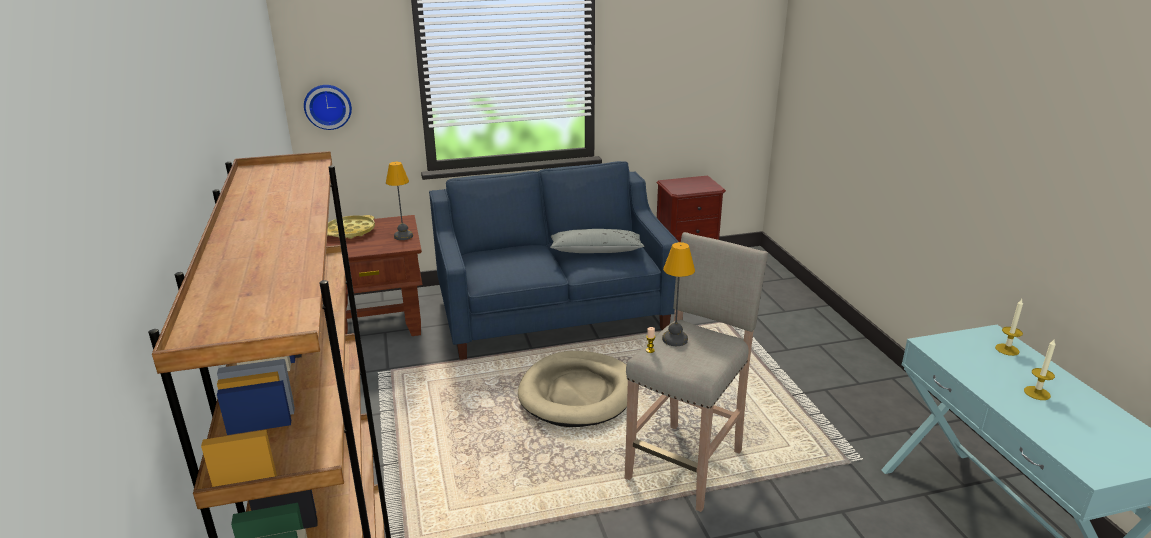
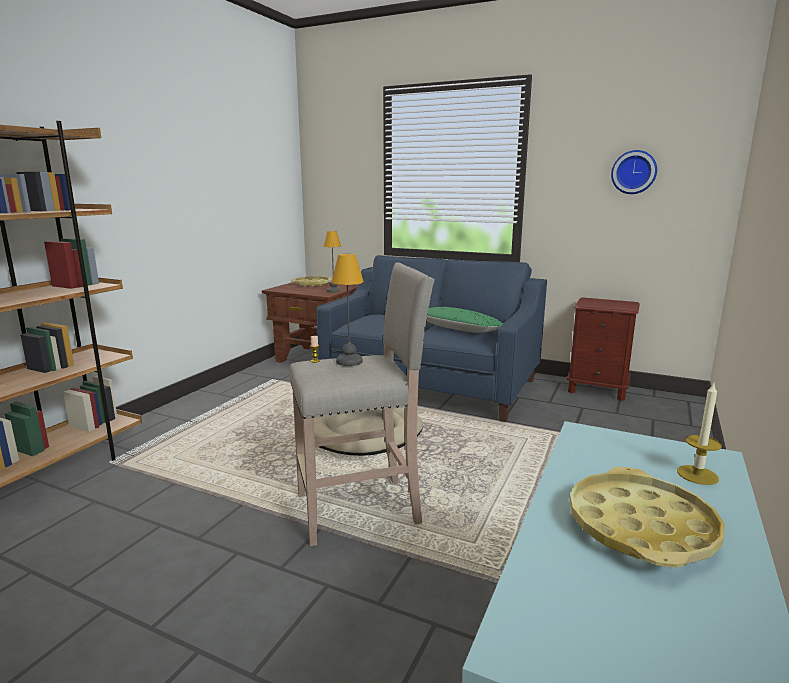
camera: 40 degrees right, 10 degrees down
(328, 106) = (325, 196): wall clock -> wall clock (634, 172)
(596, 251) = (458, 329): grey pillow -> green pillow
(1037, 393) = (641, 527): candle -> yellow tray

